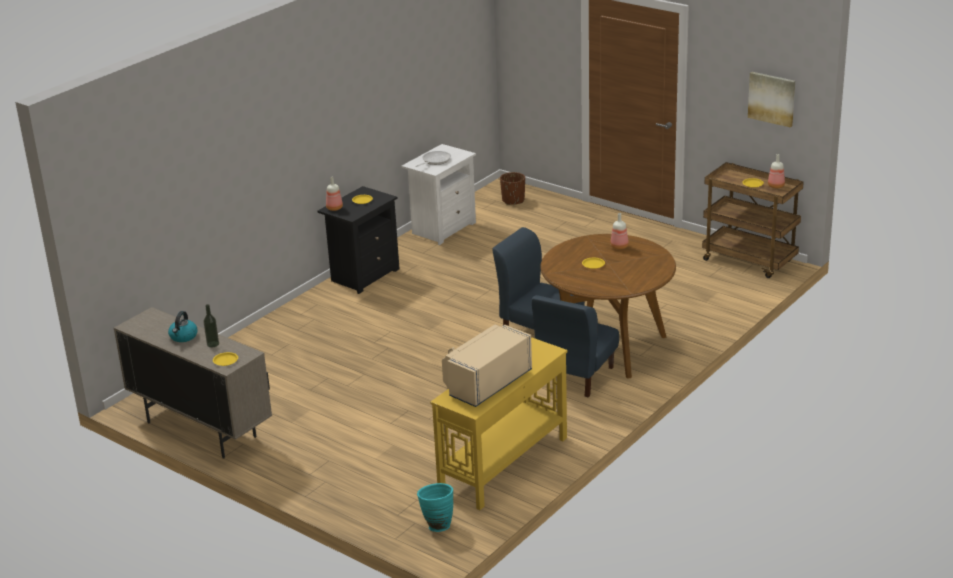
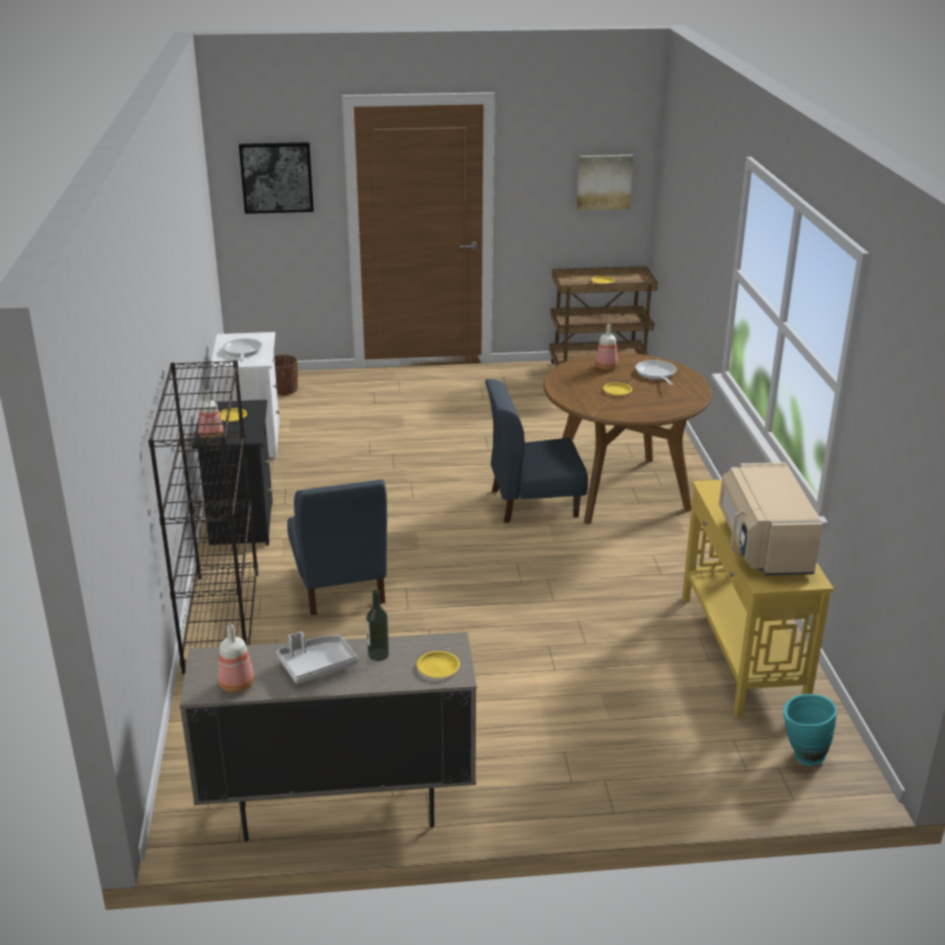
camera: 45 degrees left, 0 degrees up
(183, 337) = (317, 665): kettle -> grey tray
(279, 323) = (221, 620): none -> black bookcase
(536, 37) = (276, 177): none -> picture
(575, 376) = (643, 530): blue chair -> blue chair (340, 586)
(641, 263) = (656, 374): none -> frying pan
(775, 186) = (623, 277): bottle -> bottle (236, 684)

